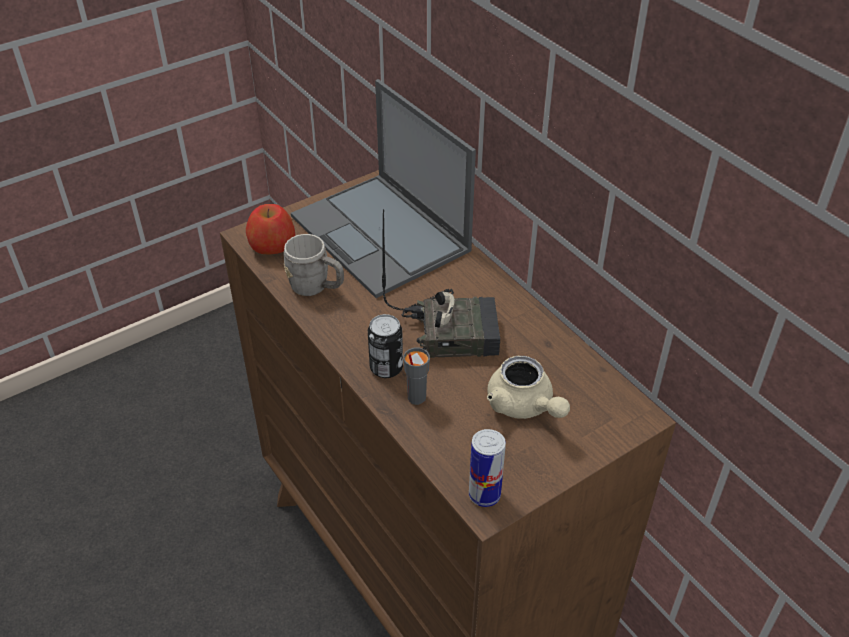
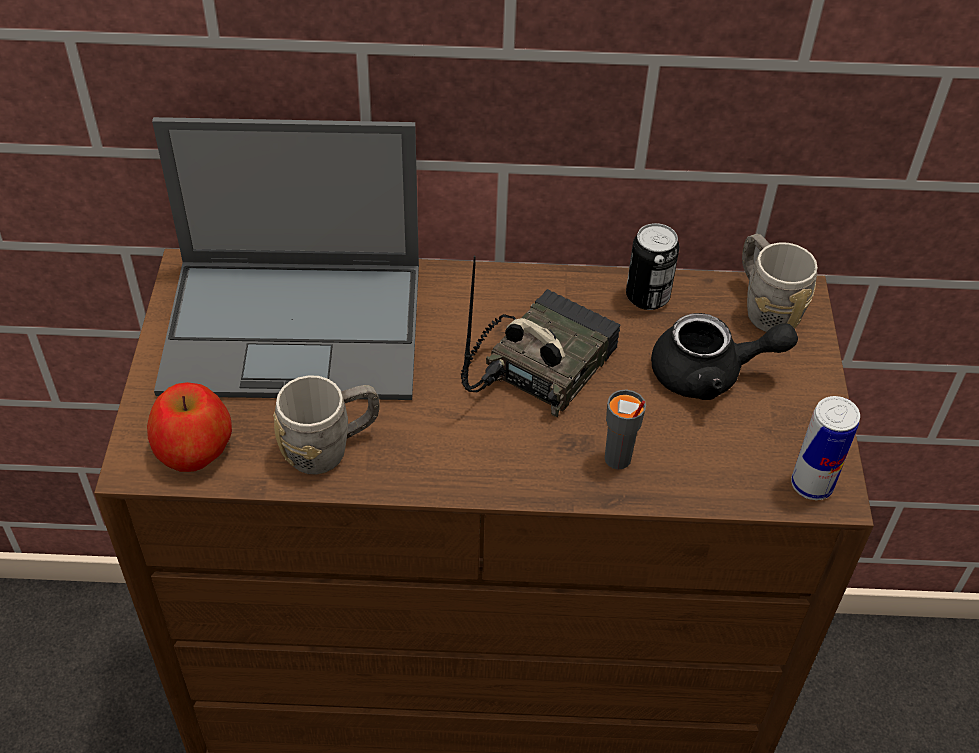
camera: 55 degrees left, 5 degrees up
(386, 368) = (543, 459): can -> can (647, 296)
(524, 406) = (709, 374): beige teapot -> black teapot
(611, 405) = (765, 306): none -> grey mug

